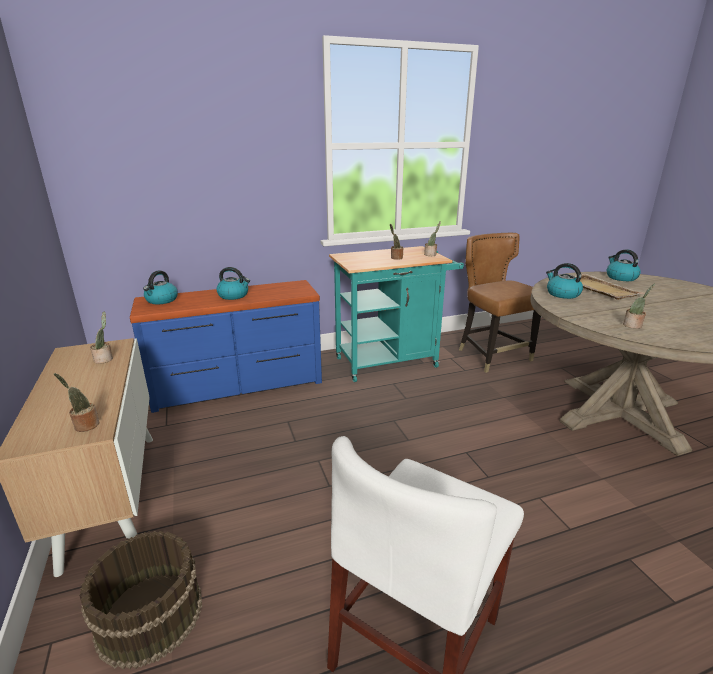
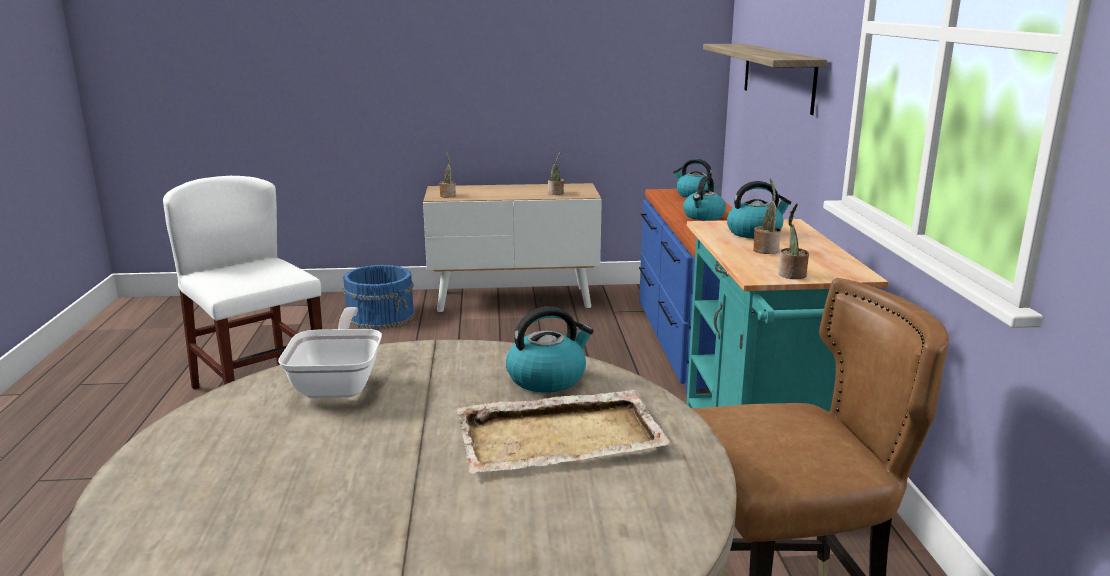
camera: 105 degrees right, 5 degrees down
(149, 615) = (381, 316): brown bucket -> blue bucket
(198, 189) = (777, 76): none -> shelf
(620, 277) = (647, 519): kettle -> kettle (755, 233)
(633, 326) = (339, 383): potted plant -> frying pan

